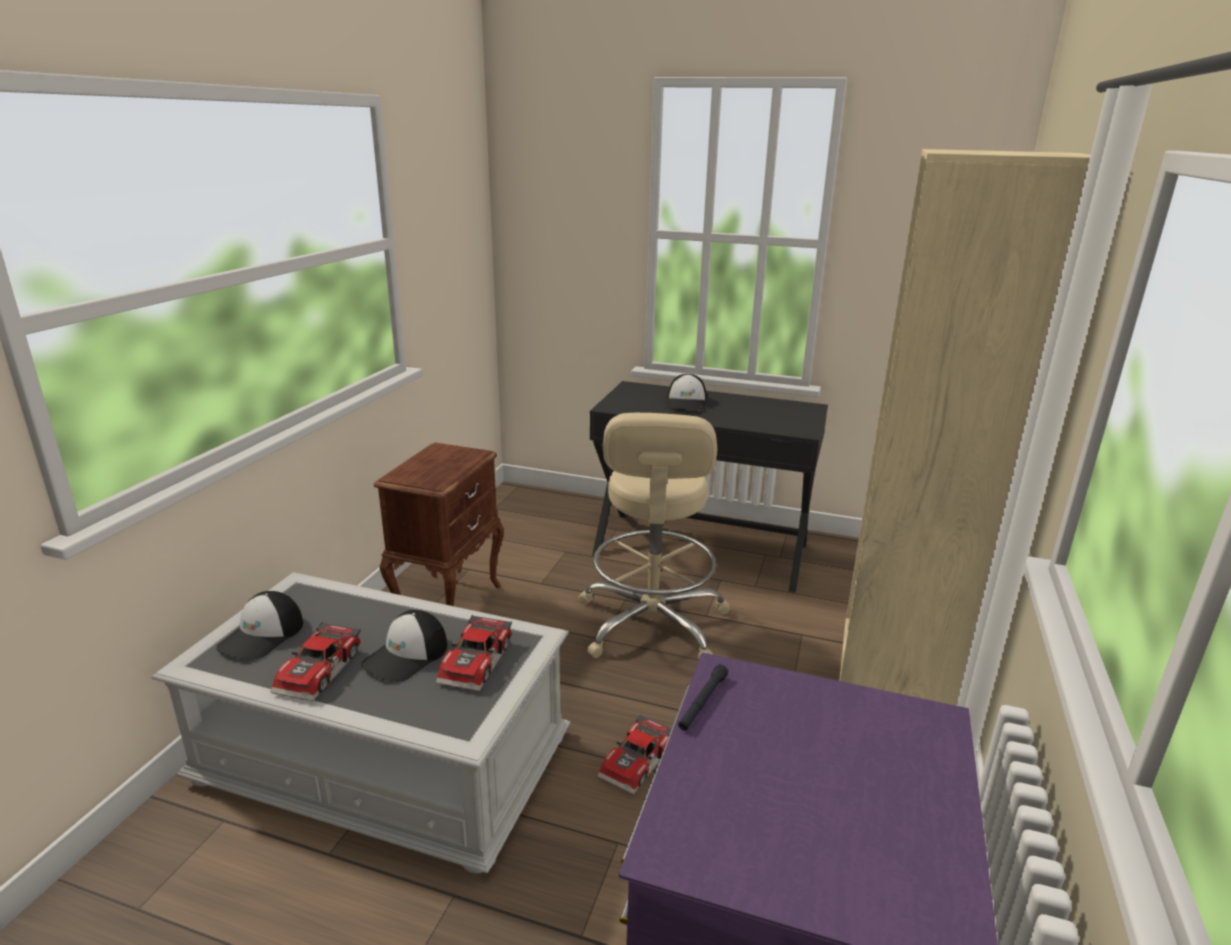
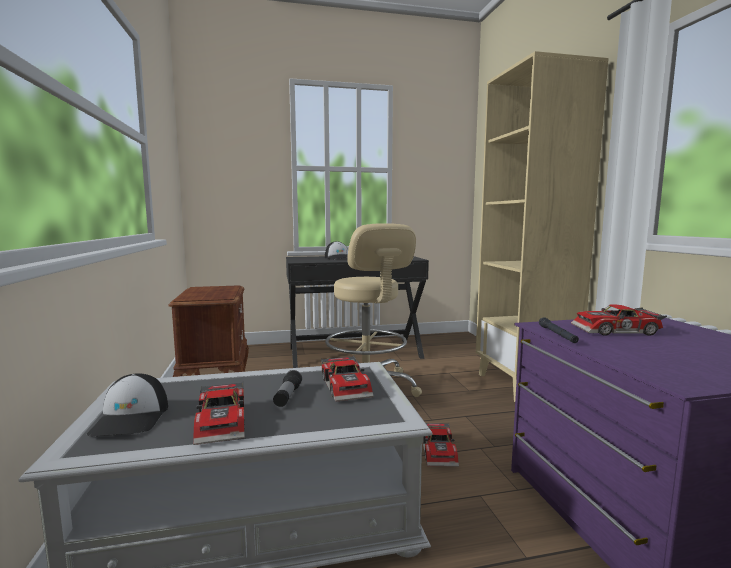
camera: 30 degrees left, 15 degrees down
(406, 656) = (287, 396): cap -> flashlight
(804, 726) = (616, 331): none -> toy car

